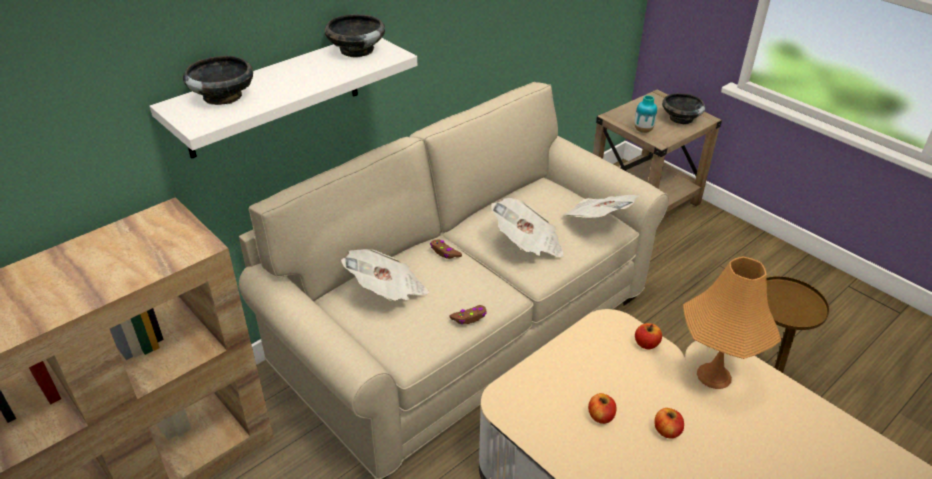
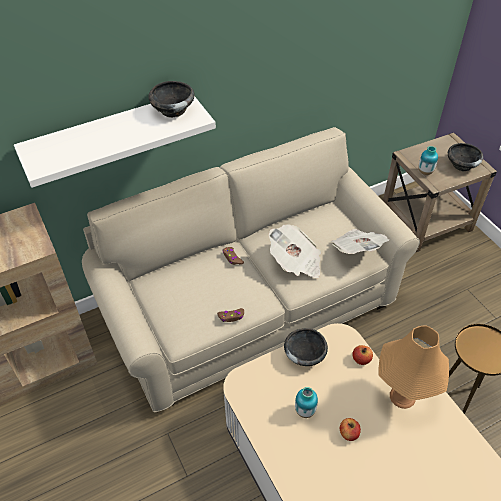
camera: 15 degrees right, 10 degrees up
(223, 96) = (64, 143): black bowl -> black bowl (305, 355)
(387, 291) = (181, 283): newspaper -> none
(601, 416) = (305, 411): apple -> vase

